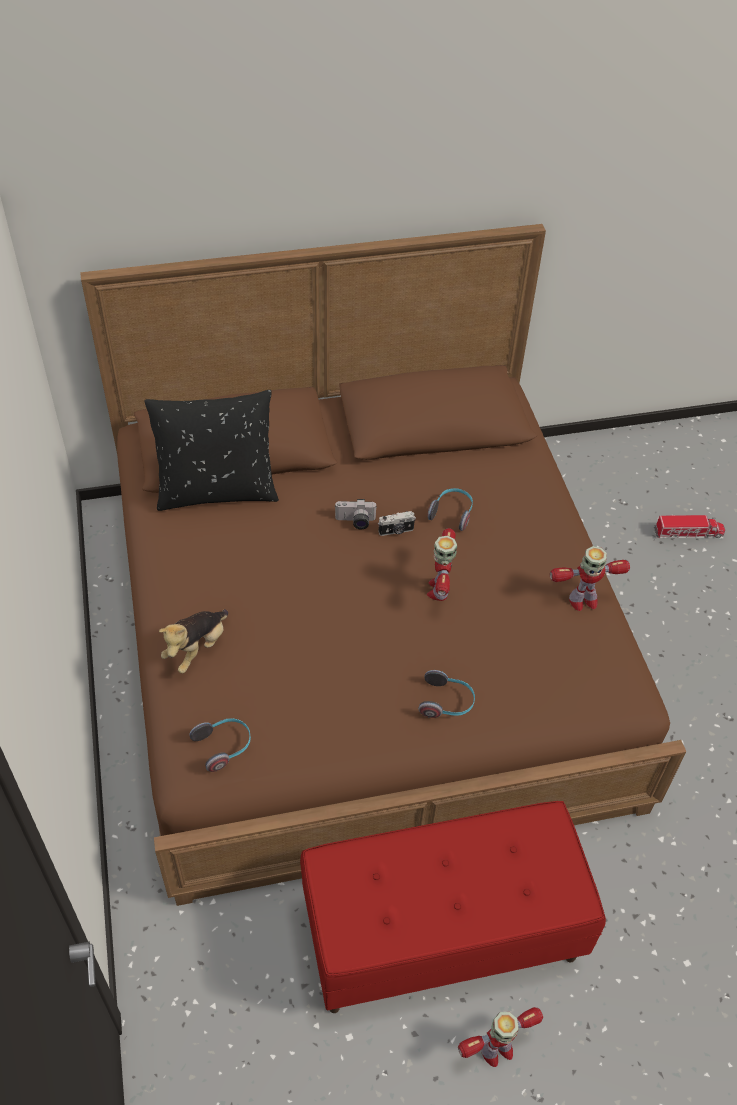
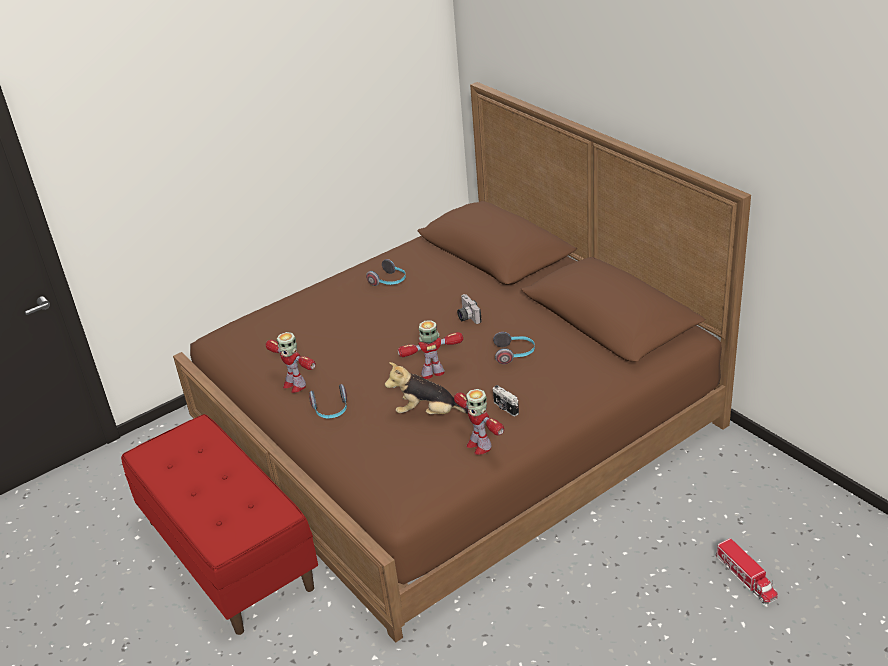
camera: 70 degrees right, 15 degrees down
(197, 648) = (309, 300): plush toy -> plush toy (429, 413)
(217, 490) = (447, 257): black pillow -> none
(224, 746) = (242, 338): headphones -> headphones (389, 281)
(396, 531) = (473, 336): camera -> camera (505, 408)
(496, 1050) = (151, 613): toy robot -> toy robot (294, 385)

